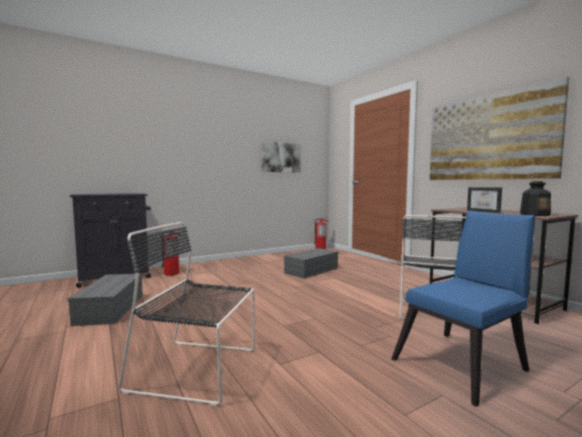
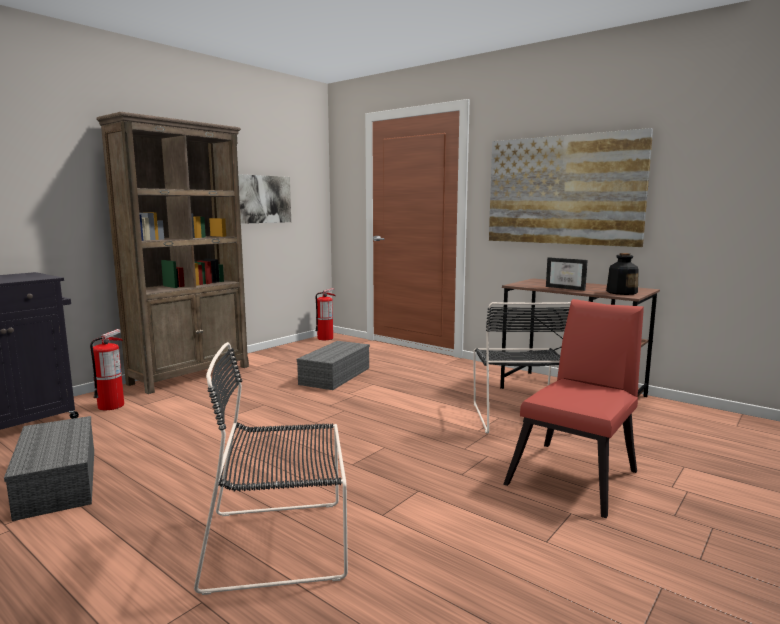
camera: 20 degrees left, 5 degrees up
(226, 262) = (191, 375): none -> brown bookcase
(465, 363) = (577, 474): blue chair -> red chair

